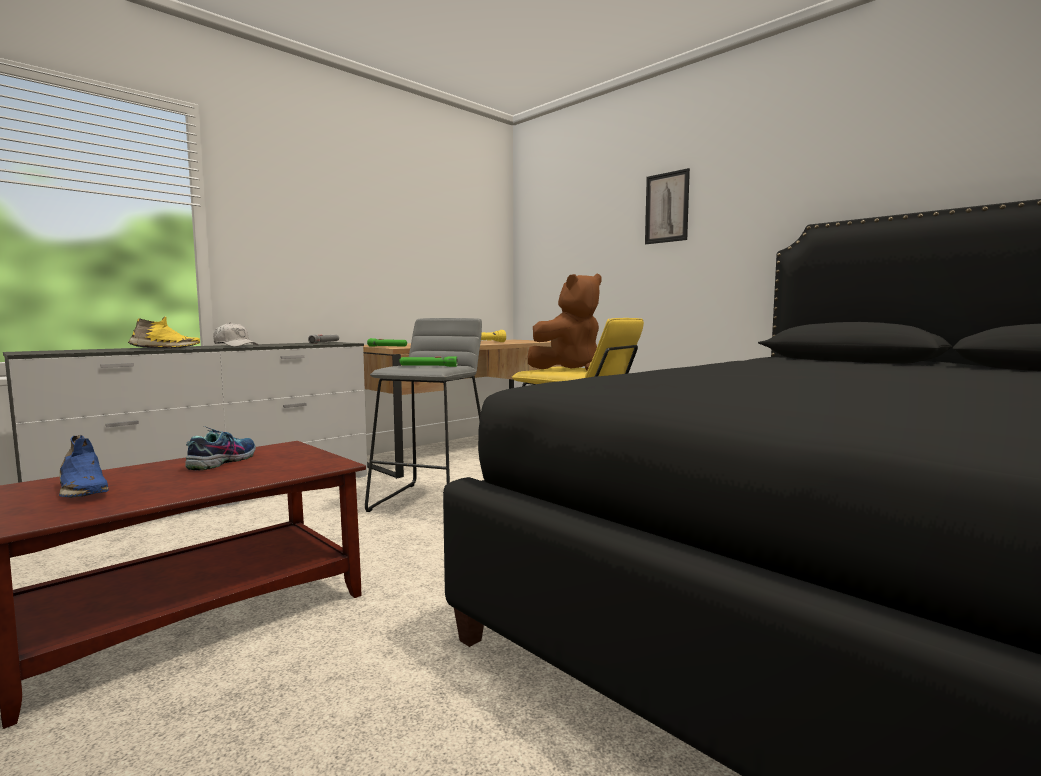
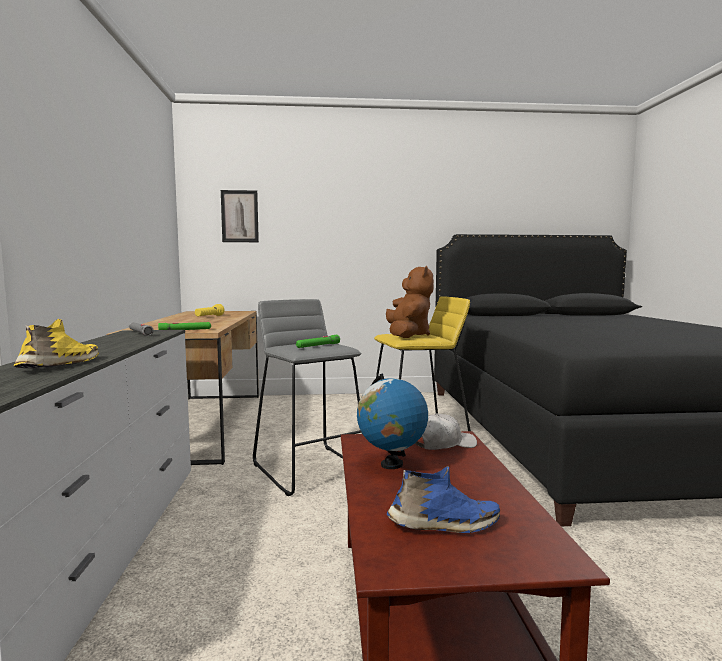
camera: 50 degrees left, 0 degrees up
(222, 461) = (391, 465): shoe -> globe
(235, 345) = (98, 349): white cap -> white cap (443, 444)
(667, 207) = (348, 208): picture -> picture (239, 216)

